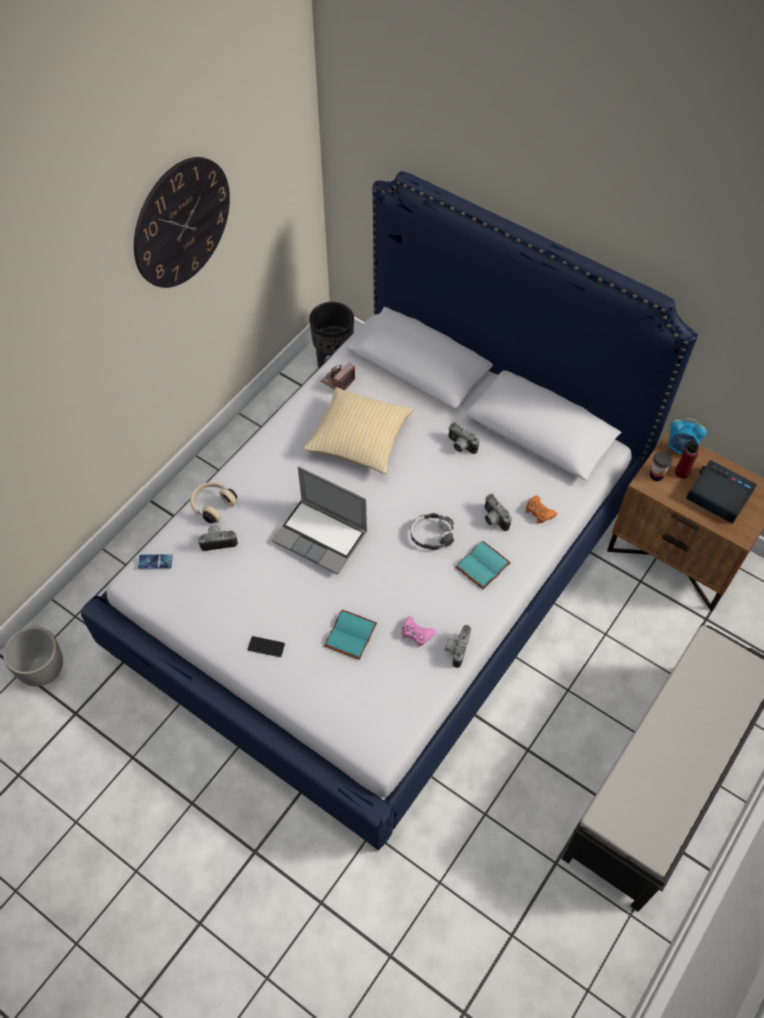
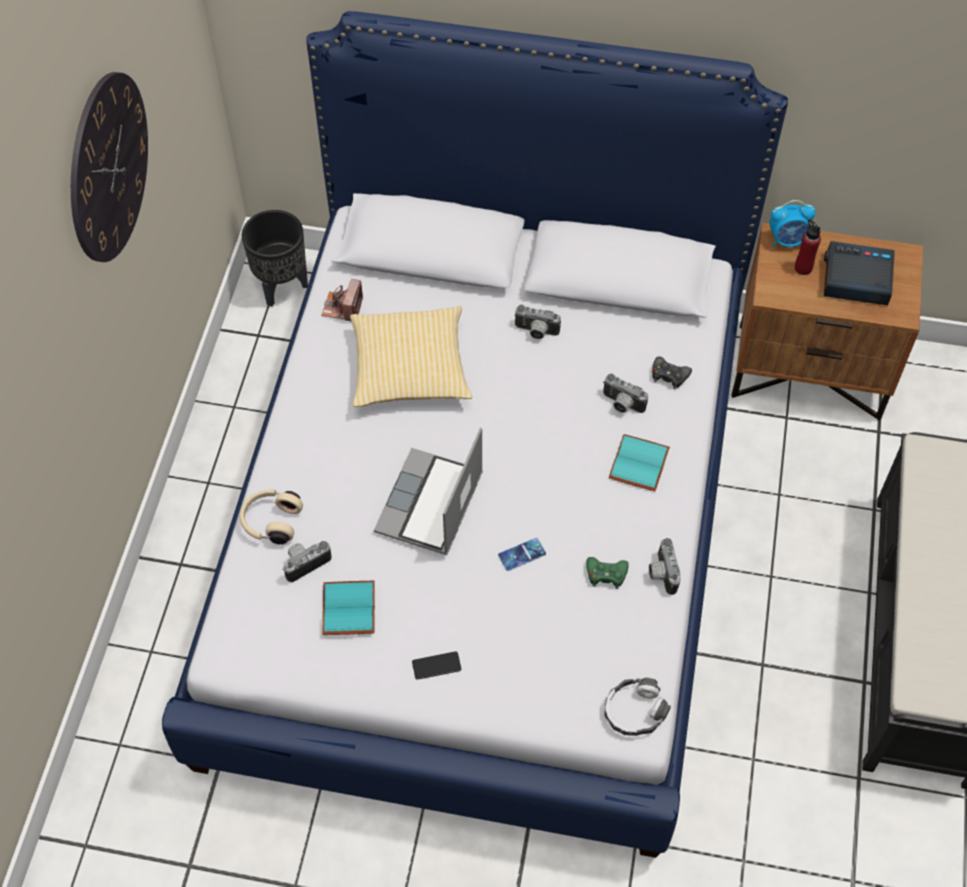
camera: 25 degrees left, 0 degrees up
(43, 669) = (115, 830): planter -> none
(155, 561) = (237, 620): phone -> phone (522, 554)
(322, 536) = (430, 505): laptop -> laptop turned 105 degrees clockwise
(349, 634) = (528, 608): turquoise book -> turquoise book (347, 608)
(416, 634) = (606, 574): pink game controller -> green game controller
(431, 535) = (560, 451): headphones -> headphones (634, 711)
(539, 512) = (669, 375): orange game controller -> black game controller
(656, 475) = (777, 281): cup -> none

